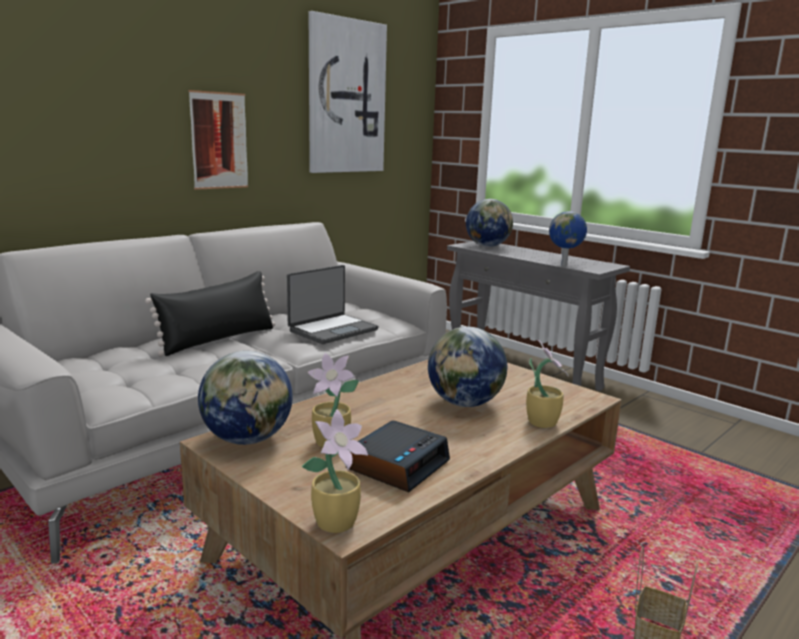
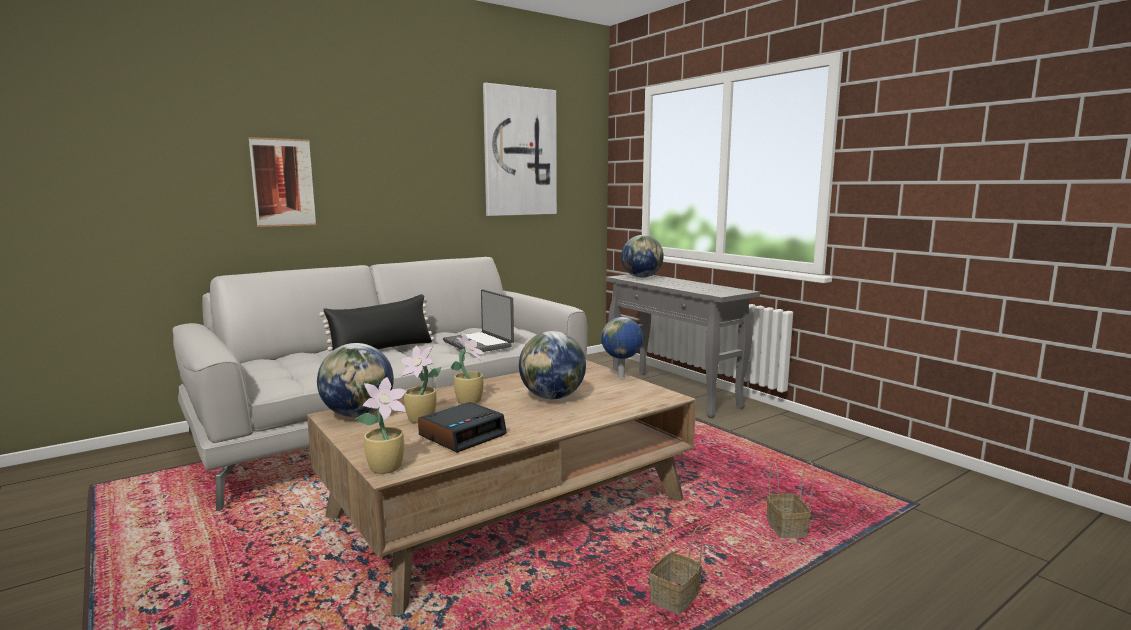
camera: 10 degrees right, 5 degrees down
(219, 141) = (403, 190): picture -> picture (283, 182)
(332, 330) = (479, 344): laptop -> laptop turned 90 degrees clockwise
(542, 422) = (608, 412): potted plant -> potted plant (470, 401)
(565, 265) = (697, 290): globe -> globe (622, 376)
(724, 539) = (788, 530): none -> basket

